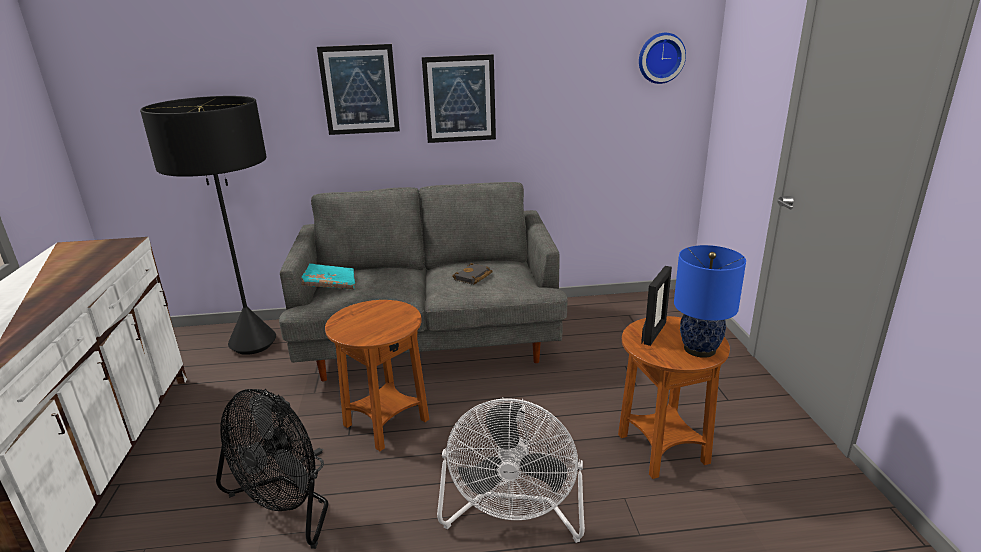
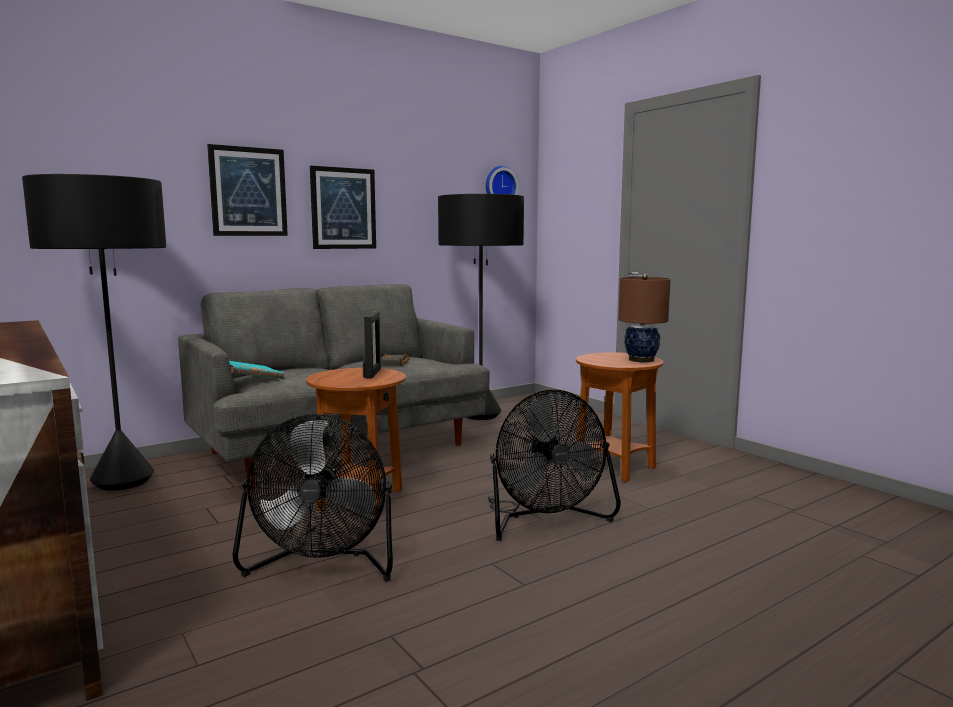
camera: 30 degrees left, 15 degrees down
(509, 512) = (540, 521): white fan -> black fan
(598, 318) = (480, 415): none -> black floor lamp
(654, 332) = (599, 358): picture frame -> picture frame (372, 373)
(700, 349) = (641, 360): blue table lamp -> brown table lamp

